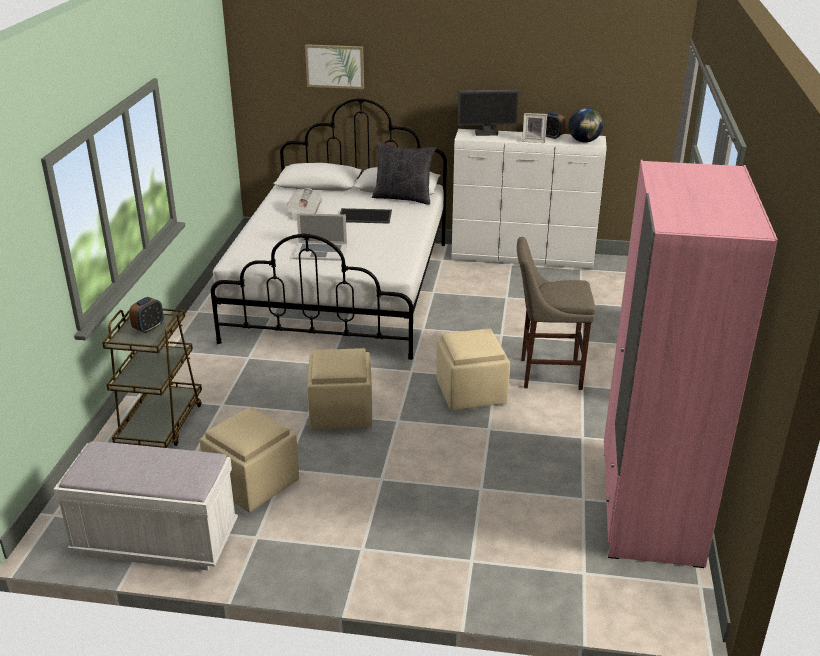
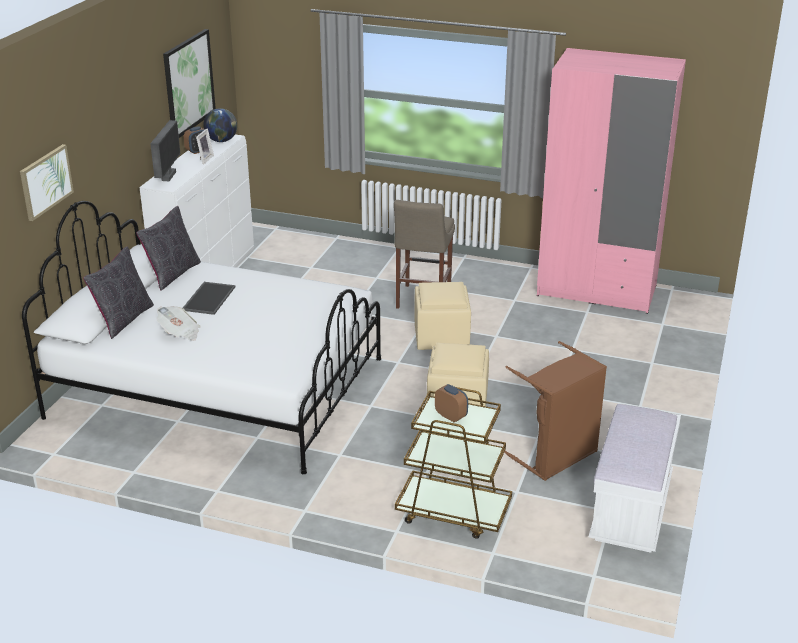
camera: 80 degrees left, 0 degrees up
(251, 483) = (556, 456): beige ottoman -> brown laundry basket
(320, 251) = (285, 328): laptop -> none
(321, 193) = (123, 319): none -> black pillow
(579, 73) = (188, 83): none -> picture

